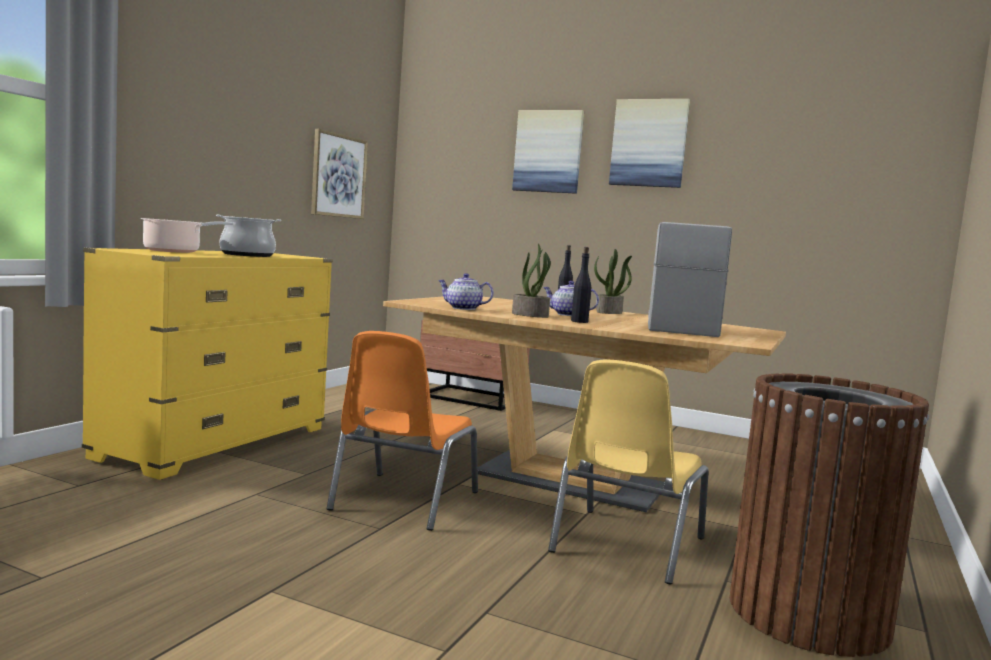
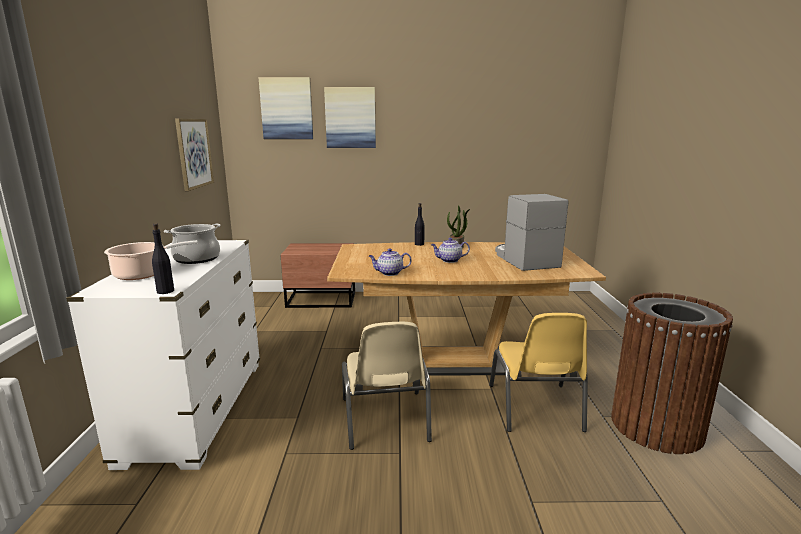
camera: 25 degrees left, 10 degrees up
(216, 444) = (197, 410): yellow dresser -> white dresser
(402, 501) = (385, 420): orange chair -> beige chair
(530, 315) = (437, 270): potted plant -> none
(579, 321) = (474, 270): black bottle -> black bottle (165, 291)
(649, 143) = (424, 110): picture -> picture (287, 108)

